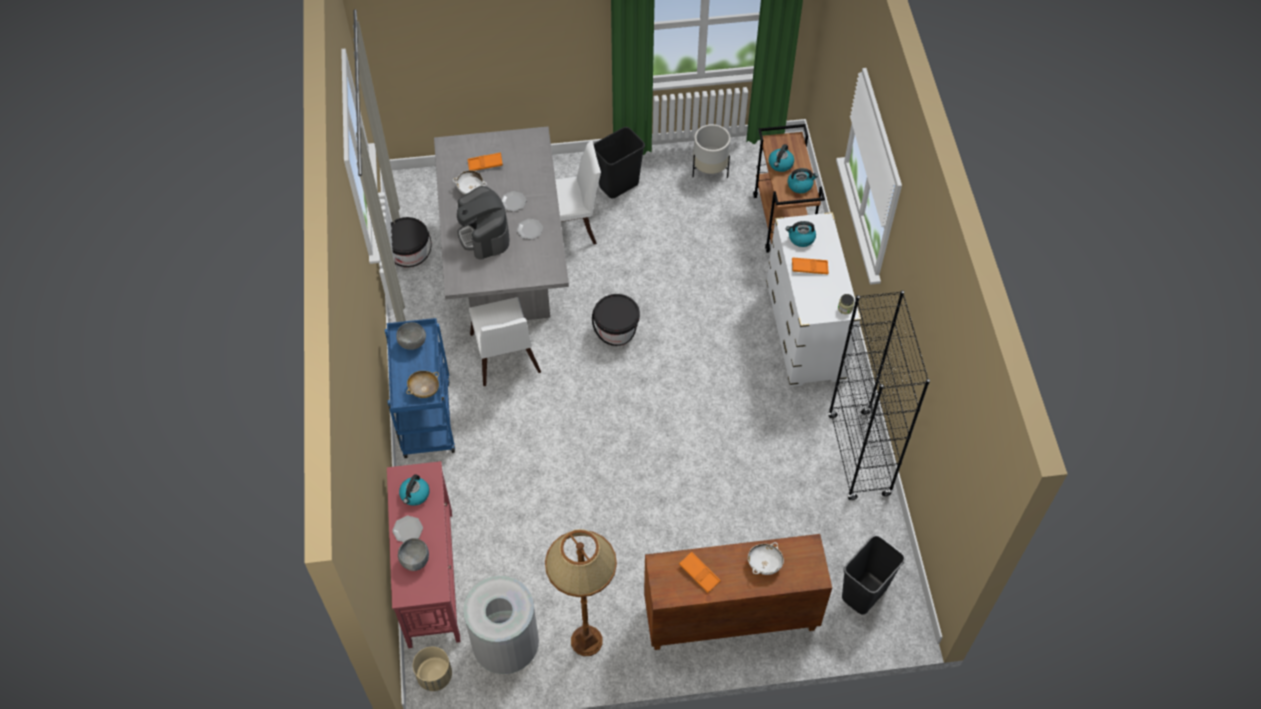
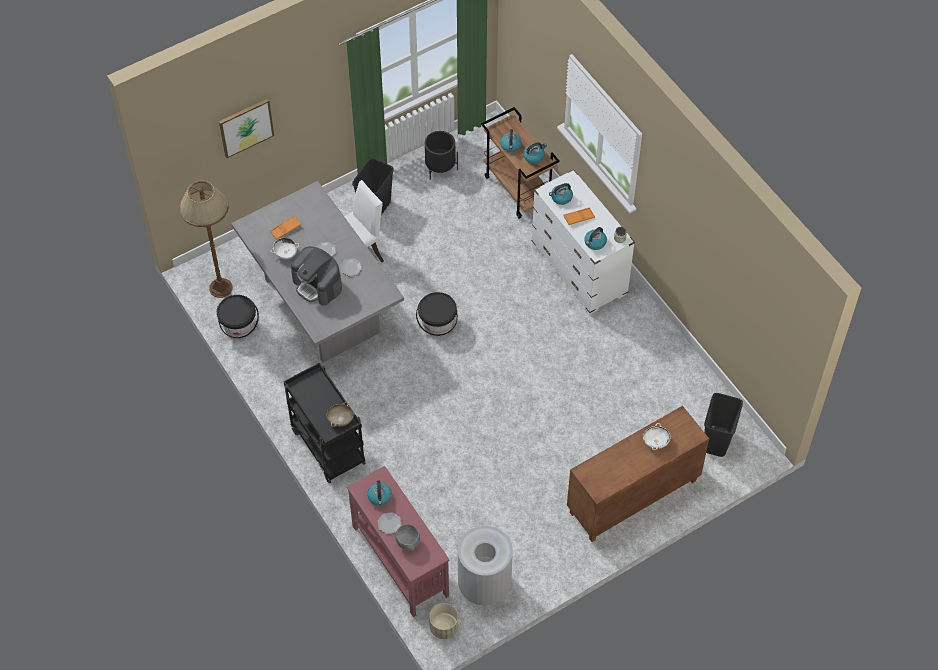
camera: 25 degrees left, 0 degrees up
(413, 343) = (311, 389): grey bowl -> none
(425, 416) = (326, 446): blue cart -> black cart
(477, 33) = (246, 127): none -> picture
(505, 358) = (362, 377): white chair -> none
(586, 641) = (539, 556): brown floor lamp -> brown floor lamp (220, 288)
(699, 573) = (615, 466): orange tray -> none
(710, 169) = (440, 168): white planter -> black planter
(813, 303) = (595, 243): none -> kettle
(858, 456) = (664, 345): black bookcase -> none

